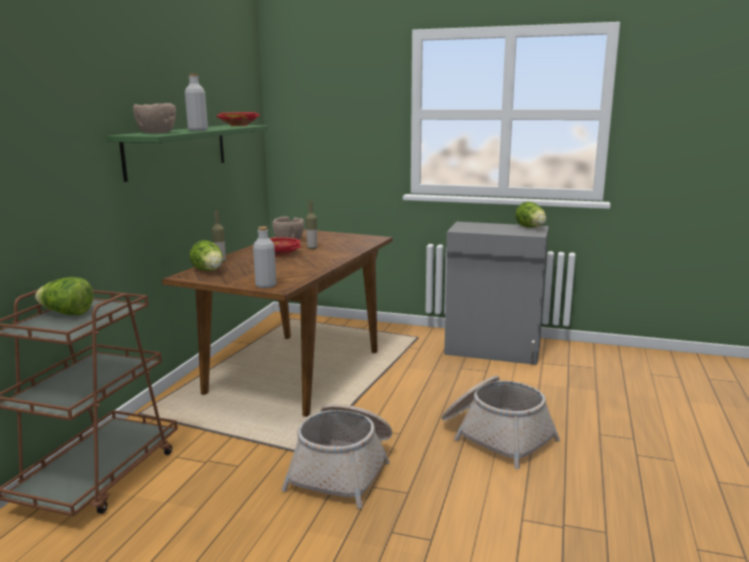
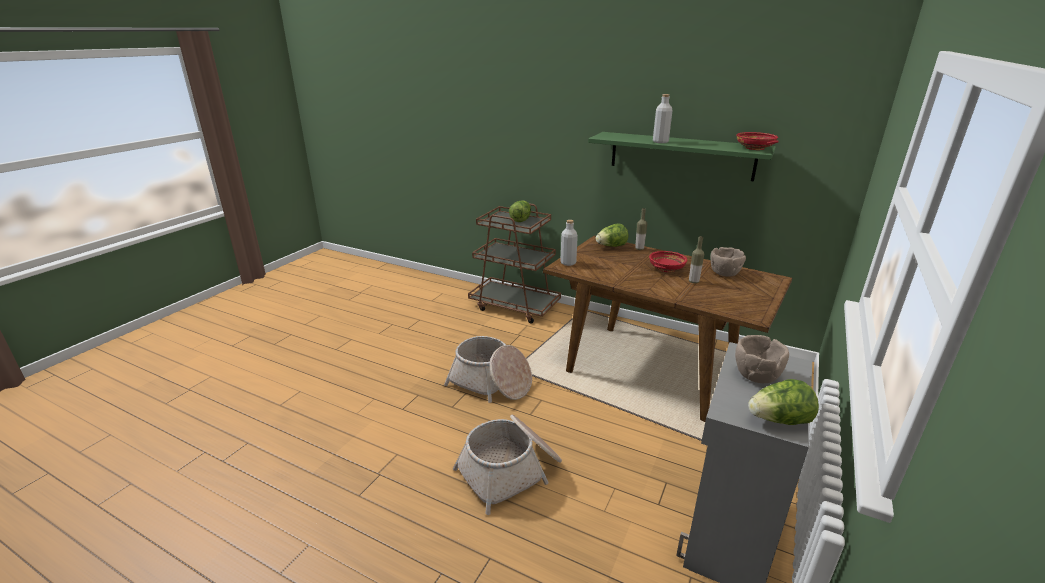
camera: 100 degrees right, 10 degrees up
(156, 133) = (626, 136): brown bowl -> brown bowl (756, 374)

